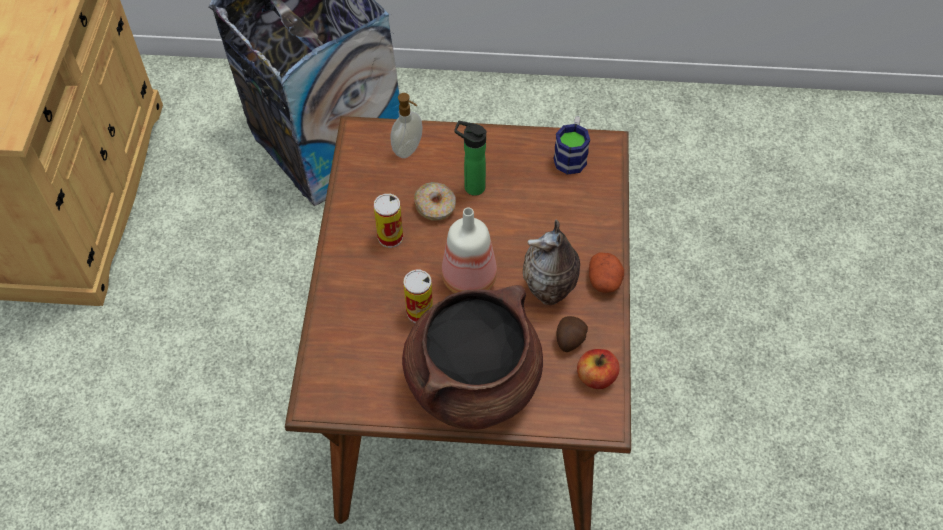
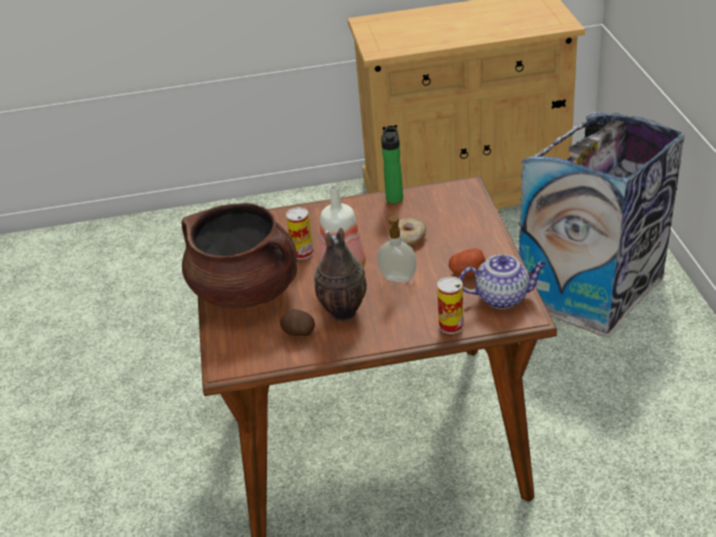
camera: 80 degrees right, 20 degrees down
(390, 237) = (368, 223): can -> can (451, 326)
(408, 149) = (461, 212): soap dispenser -> soap dispenser (397, 279)
(471, 186) = (438, 250): bottle -> bottle (394, 197)
(571, 155) = (503, 297): mug -> teapot
(596, 377) = (266, 355): apple -> none
(605, 281) = (367, 342): potato -> potato (467, 272)

